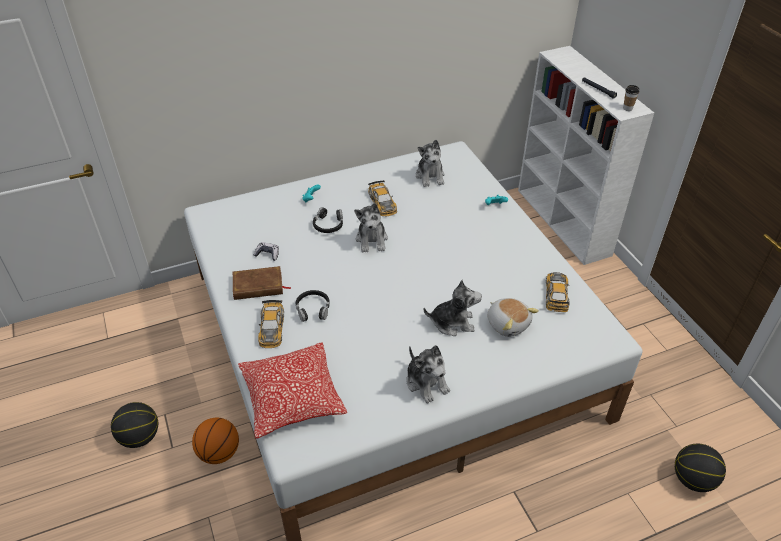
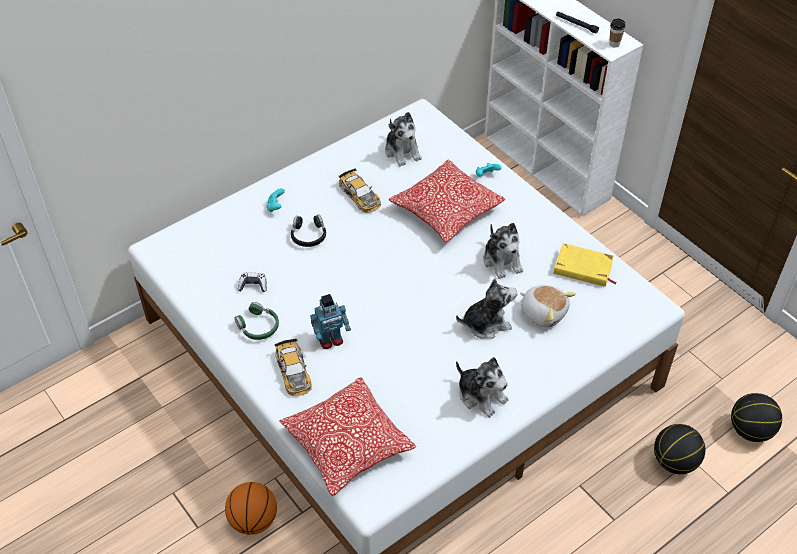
camera: 15 degrees left, 5 degrees up
(140, 437) = (155, 524): basketball -> basketball (674, 461)
(258, 286) = (258, 326): brown book -> green headphones
(313, 309) = (330, 340): black headphones -> toy robot
(372, 240) = (365, 244): plush toy -> plush toy (502, 261)
(450, 226) = (446, 210): none -> pillow
(556, 294) = (583, 268): toy car -> yellow book

